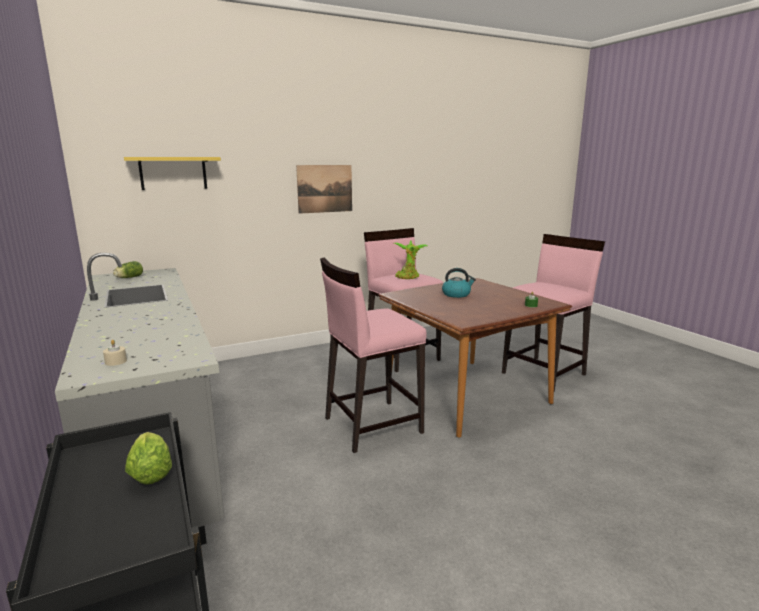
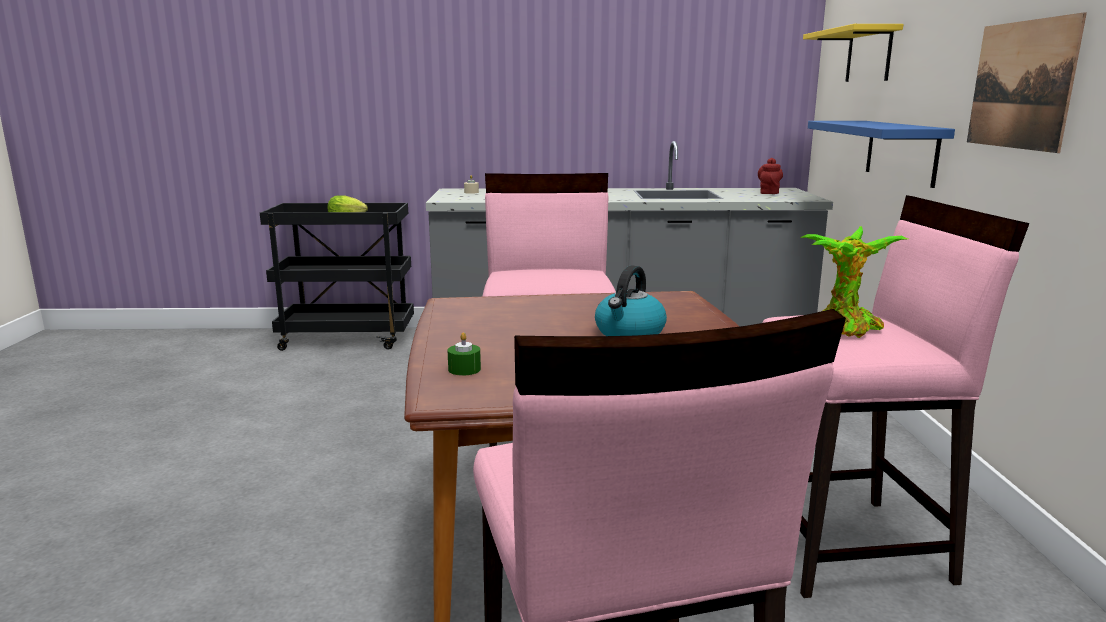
camera: 115 degrees right, 0 degrees up
(128, 278) = (769, 193): lettuce -> red teapot
(238, 225) = (901, 151): none -> blue shelf

